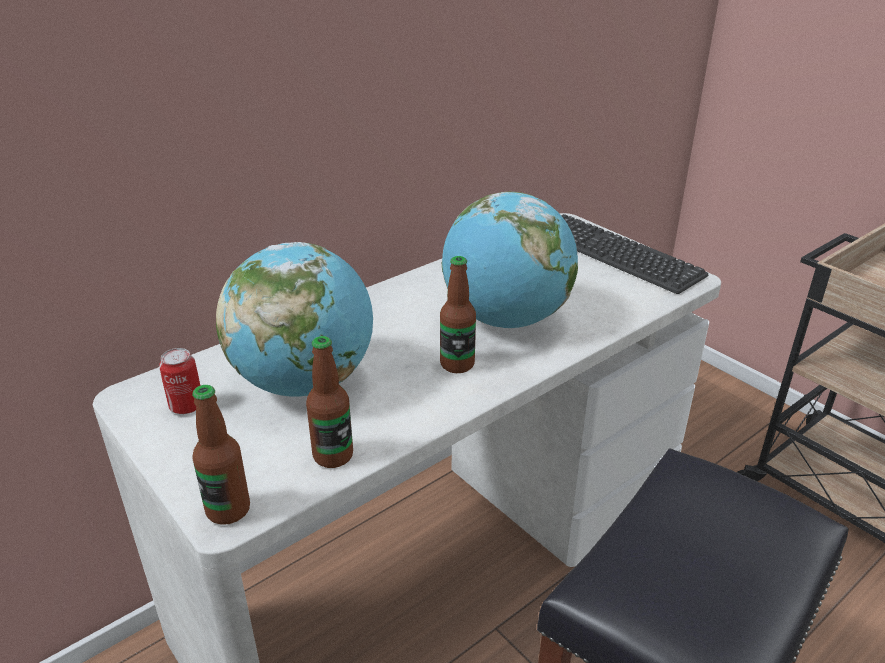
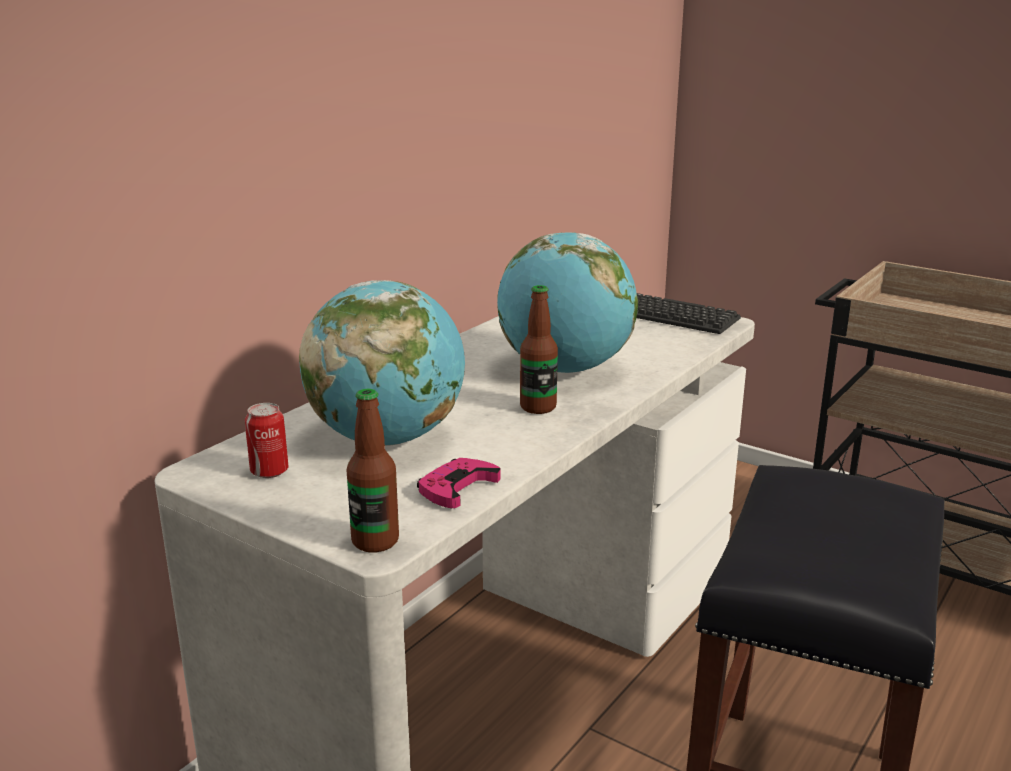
camera: 15 degrees left, 10 degrees down
(333, 456) = (457, 488): bottle -> pink game controller

